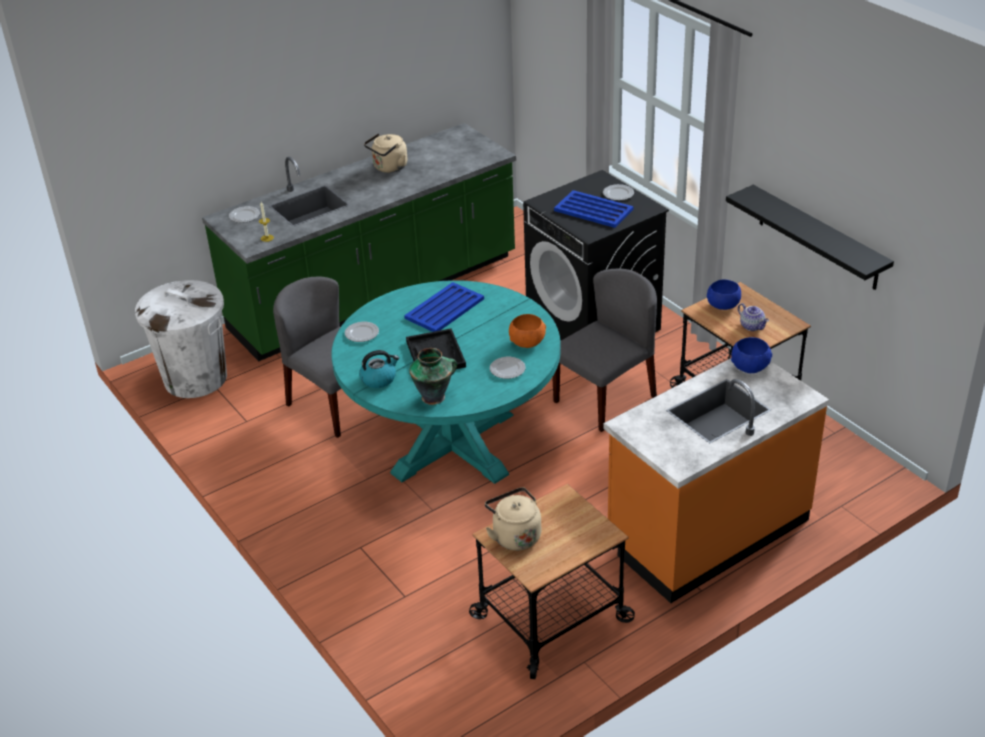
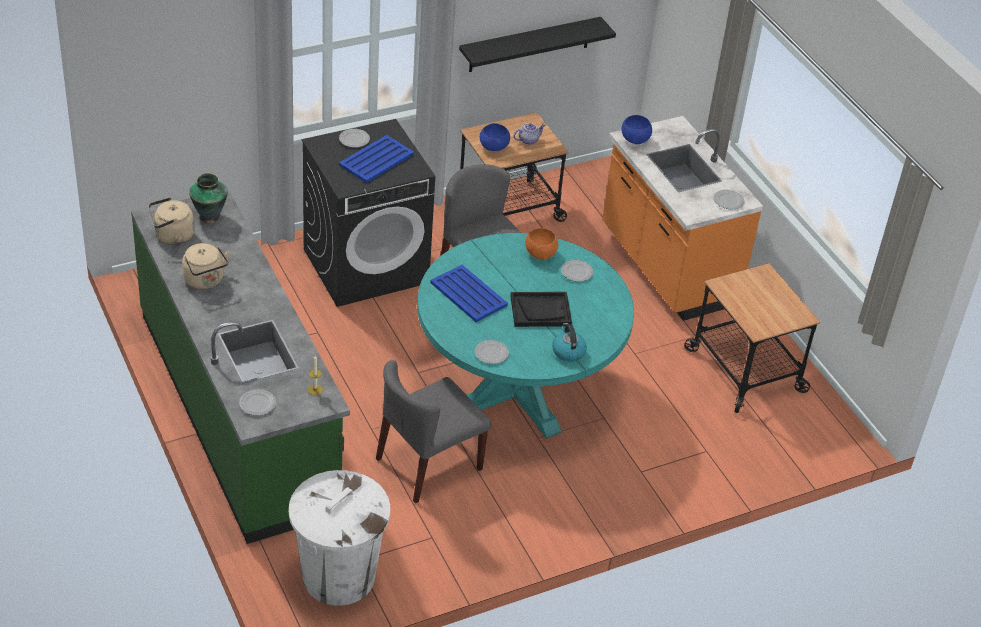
camera: 85 degrees left, 5 degrees up
(434, 397) = (604, 321): vase -> vase (209, 215)
(515, 535) = (759, 319): beige kettle -> beige kettle (172, 236)
(670, 452) = (728, 201): none -> plate

